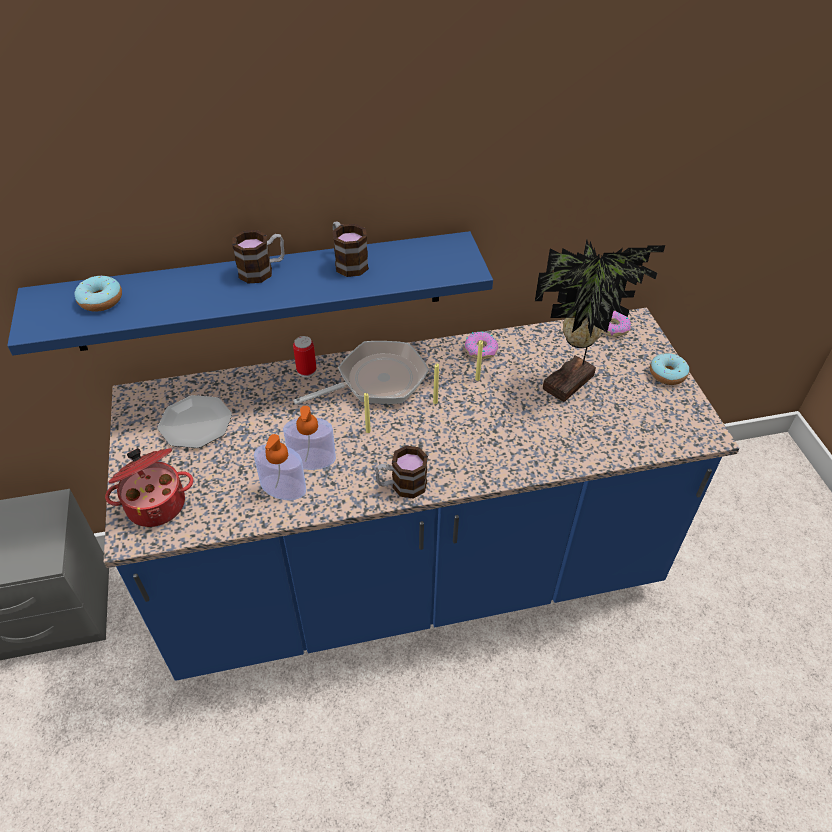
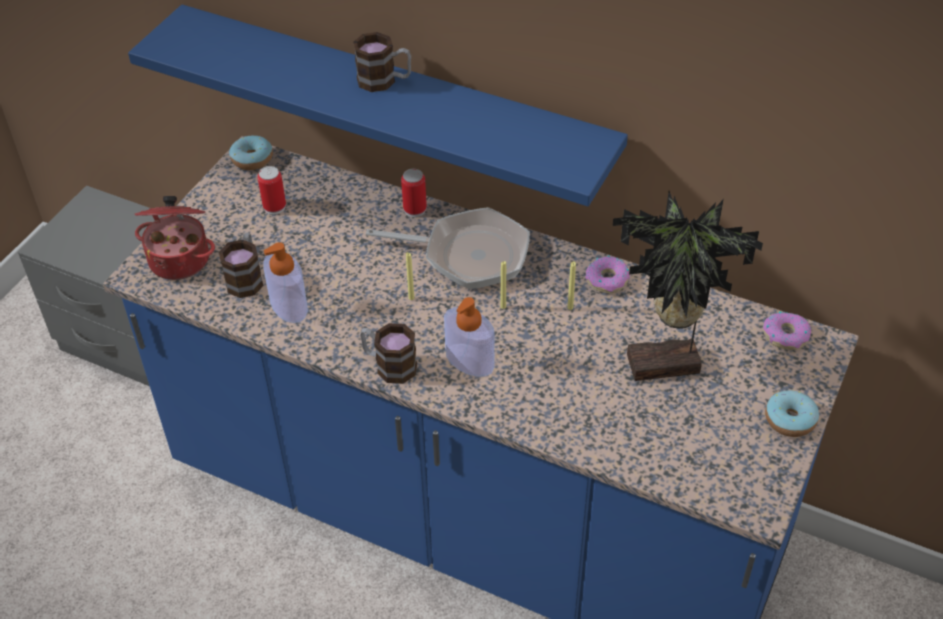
camera: 40 degrees right, 0 degrees up
(101, 300) = (229, 46): donut -> donut (252, 159)
(196, 423) = (274, 207): plate -> can
(312, 459) = (337, 295): soap dispenser -> soap dispenser (469, 360)
(348, 262) = (468, 109): mug -> mug (246, 277)

